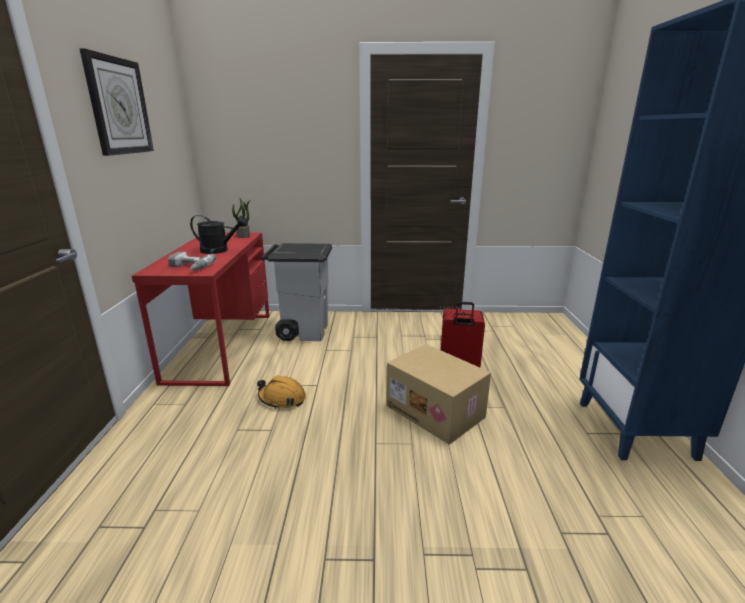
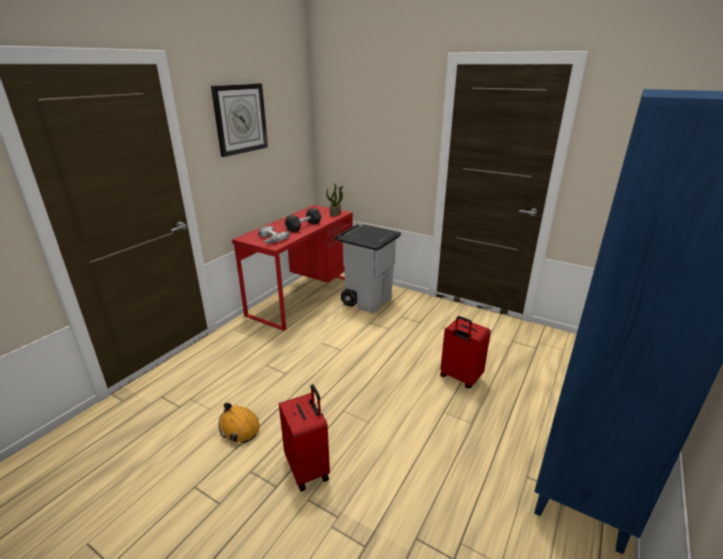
camera: 30 degrees right, 5 degrees up
(219, 250) = (303, 226): black watering can -> black dumbbell
(282, 399) = (309, 352): orange hard hat -> orange hard hat (239, 427)
(393, 520) = (308, 468): none -> red suitcase
(436, 411) = (410, 404): cardboard box -> none

